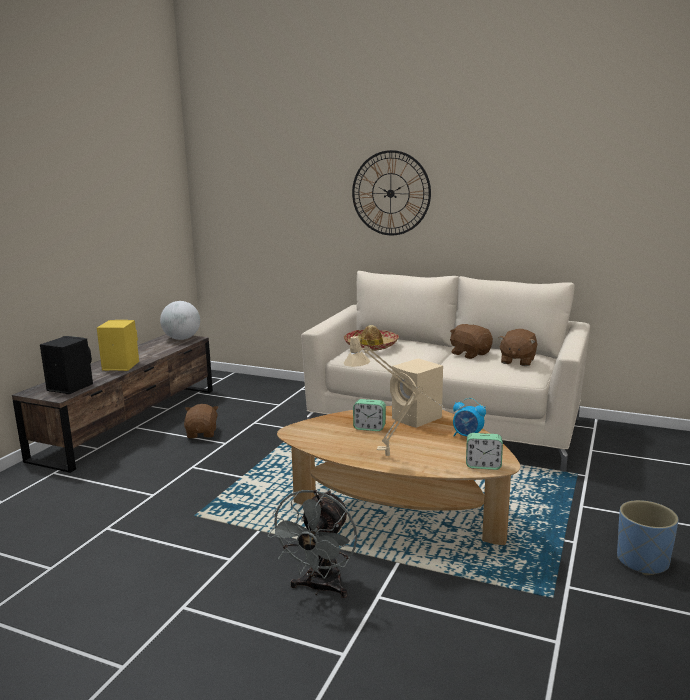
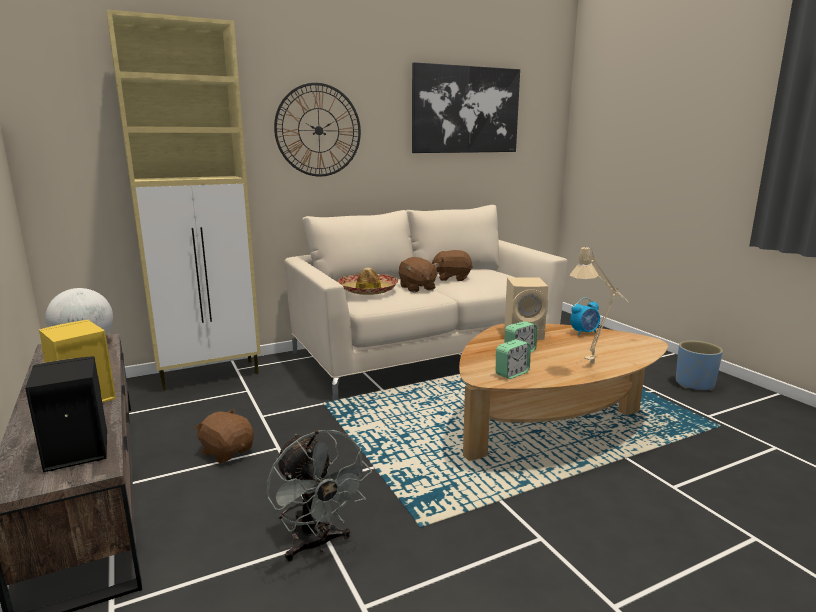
camera: 50 degrees left, 0 degrees up
(281, 387) = (211, 374): none -> beige cabinet
(320, 588) = (640, 508): grey fan -> grey fan (316, 544)
(483, 465) = (645, 345): alarm clock -> alarm clock (512, 373)
(517, 361) = (494, 275): brown plush toy -> brown plush toy (417, 288)
(559, 171) = (466, 110): none -> picture

